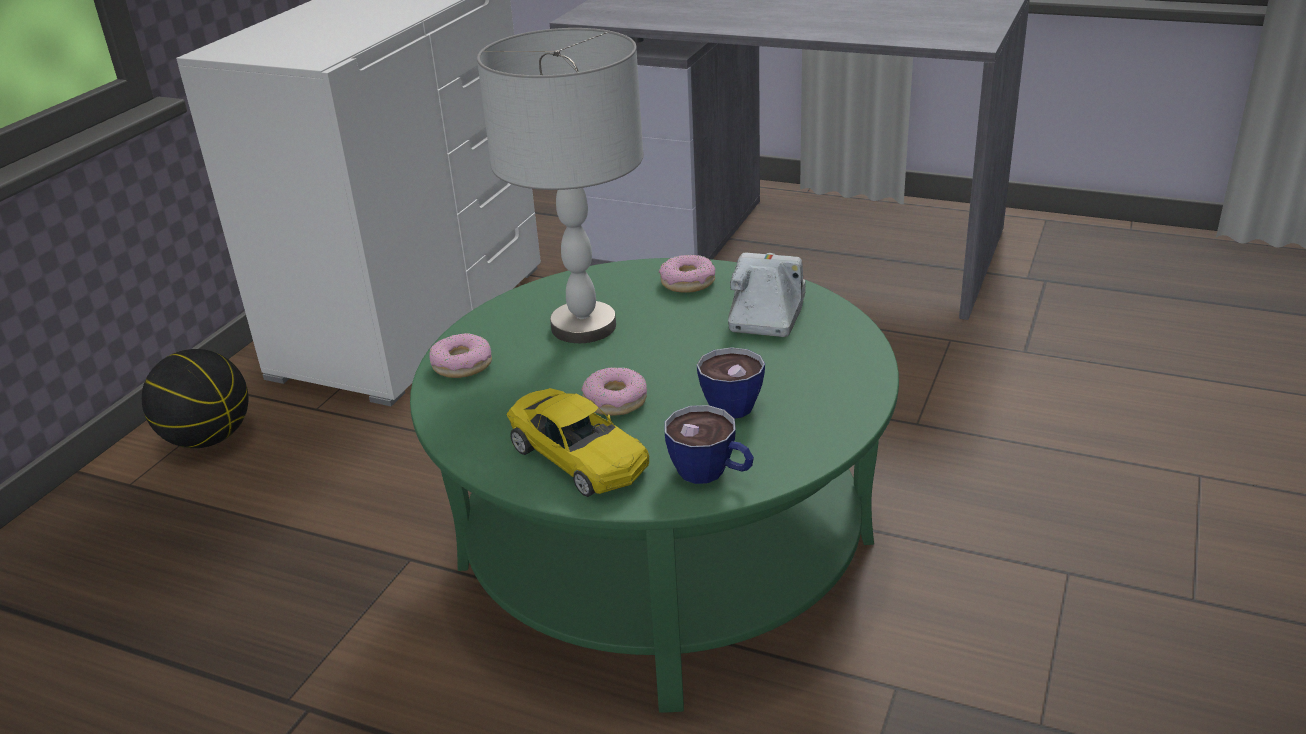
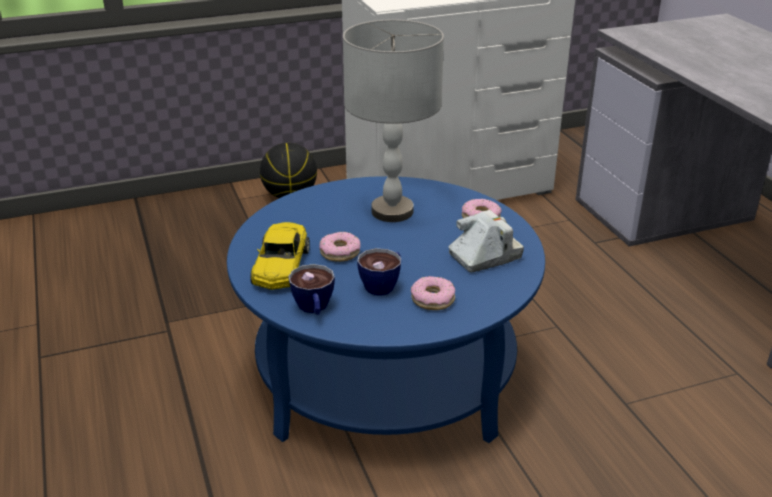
camera: 45 degrees right, 0 degrees up
(462, 364) = (314, 199): donut -> donut (433, 299)
(664, 551) = (385, 370): green coffee table -> blue coffee table

